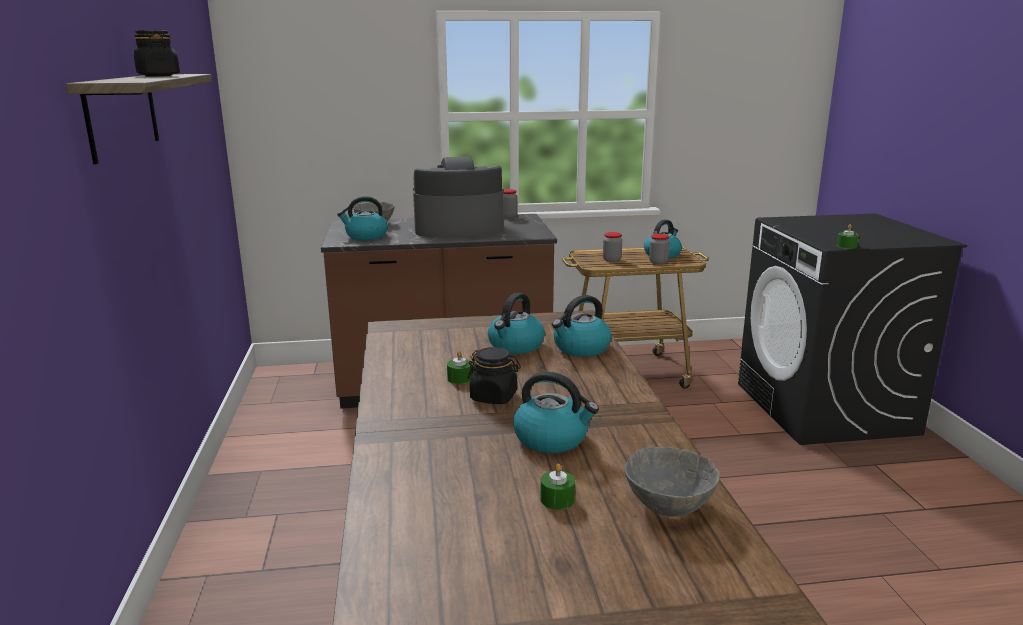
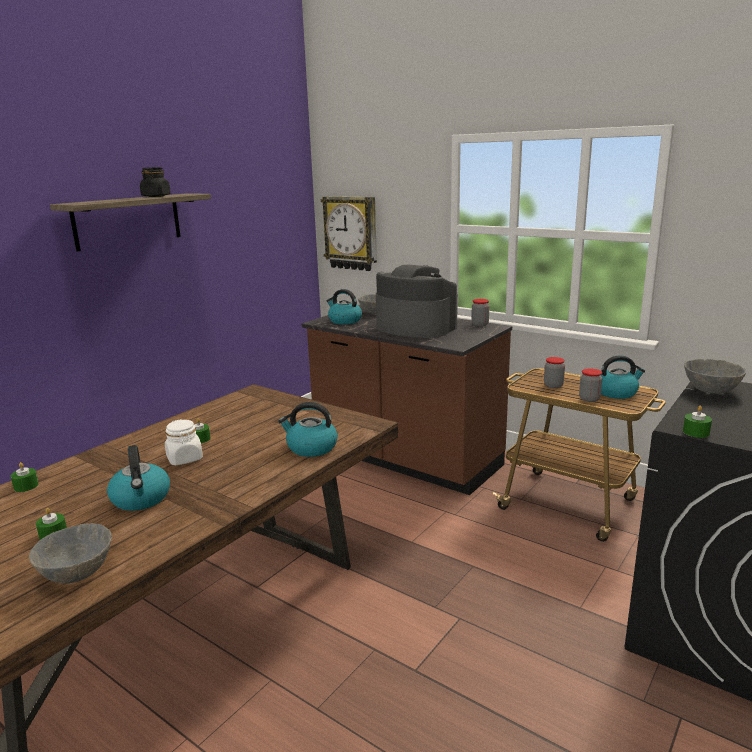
camera: 45 degrees right, 0 degrees up
(291, 132) = (351, 233): none -> wall clock
(389, 488) = (26, 486): none -> green candle
(494, 397) = (185, 459): black jar -> white jar
(515, 346) = (280, 430): kettle -> none
(789, 224) = (711, 390): none -> grey bowl

